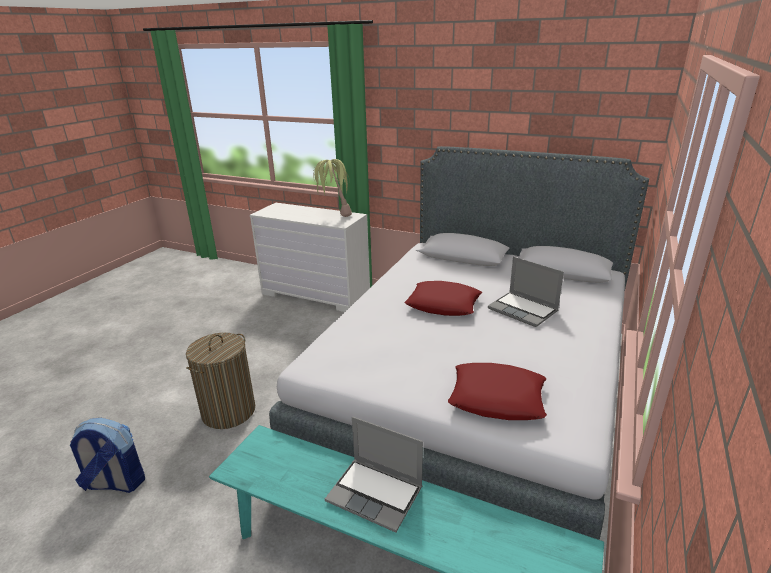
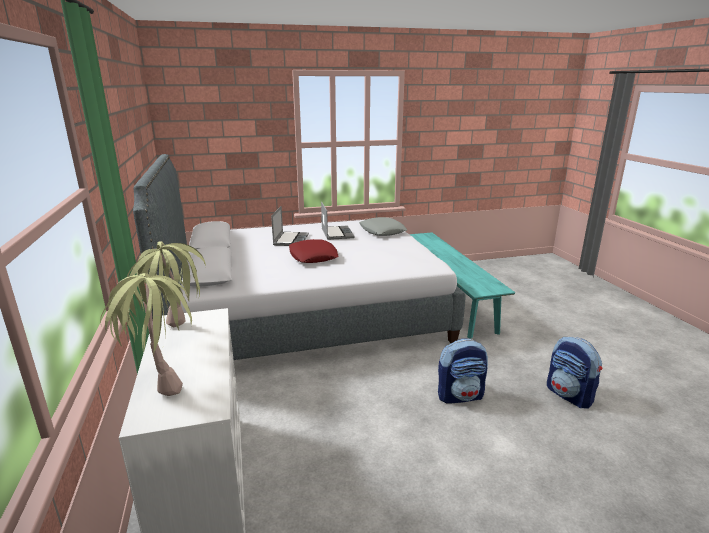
camera: 130 degrees left, 5 degrees down
(228, 411) = (460, 395): laundry basket -> backpack
(298, 209) = (161, 380): none -> potted plant
(376, 494) = (450, 262): laptop -> laptop (336, 233)
(497, 398) = (382, 231): red pillow -> grey pillow

